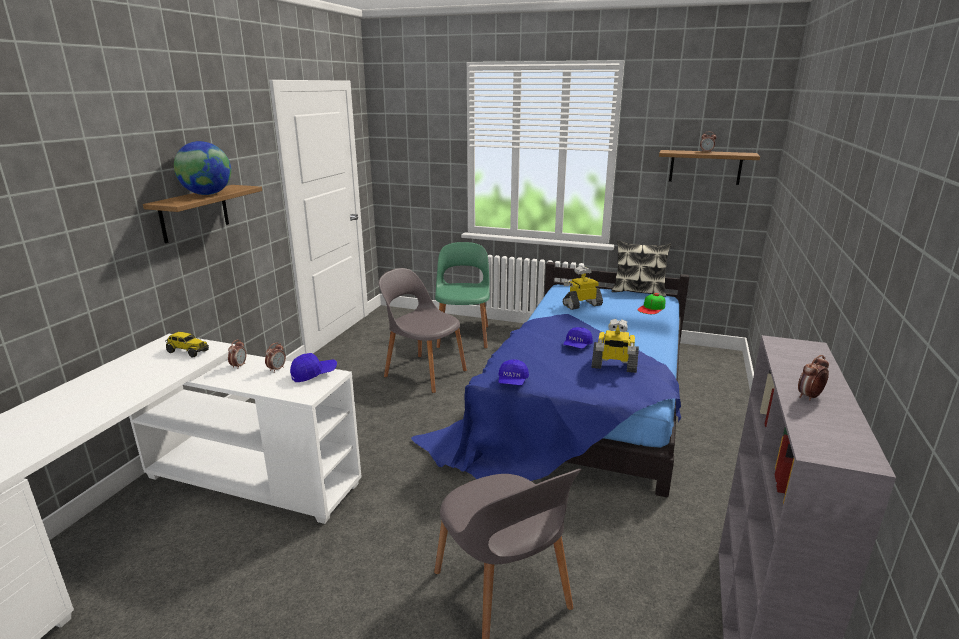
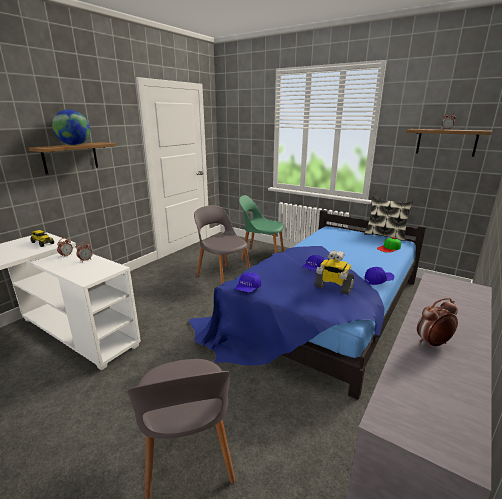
camera: 15 degrees right, 0 degrees up
(314, 374) = (104, 266): blue cap -> blue cap (378, 280)
(463, 336) = (261, 256): green chair -> green chair turned 90 degrees counterclockwise
(582, 305) = (336, 241): toy robot -> none

